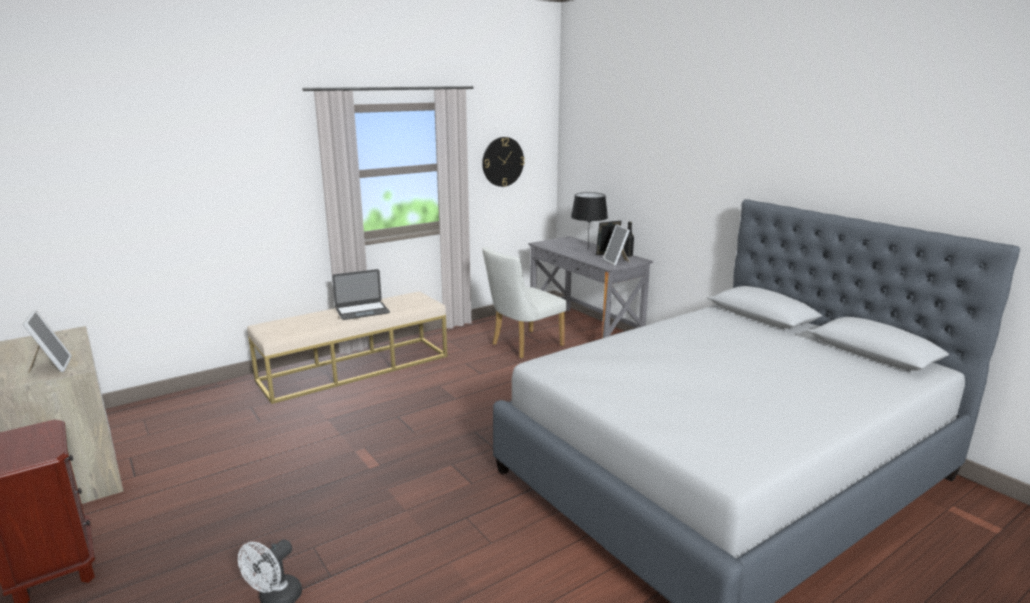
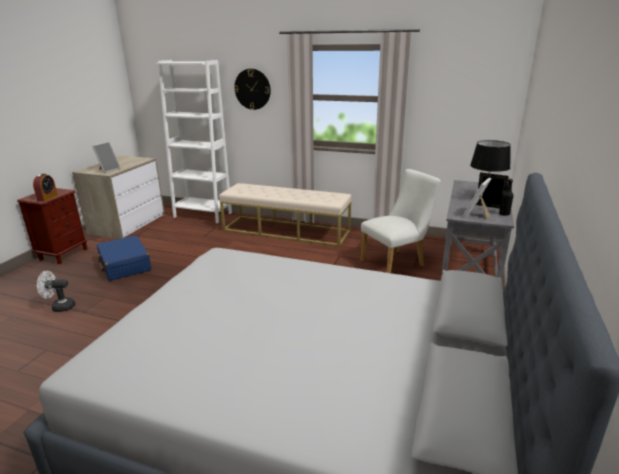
camera: 55 degrees right, 5 degrees up
(43, 448) = (47, 198): none -> alarm clock
(185, 403) = (202, 215): none -> white bookcase
(234, 507) = (125, 265): none -> blue suitcase
(362, 311) = (291, 193): laptop -> none
(502, 161) = (453, 101): wall clock -> wall clock (252, 89)
(522, 346) = (396, 263): white chair -> white chair turned 135 degrees clockwise

